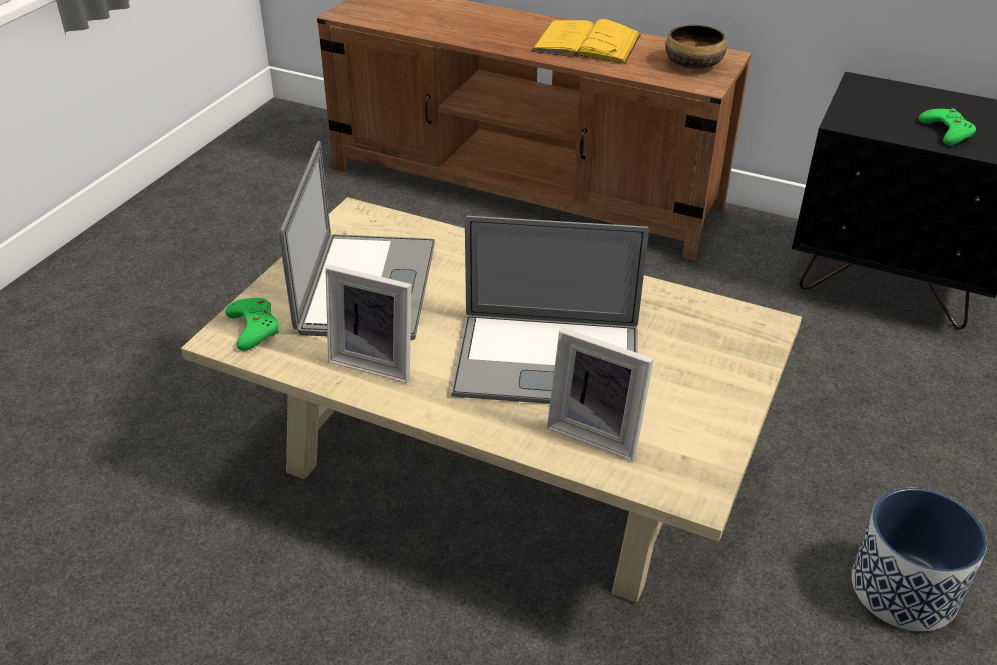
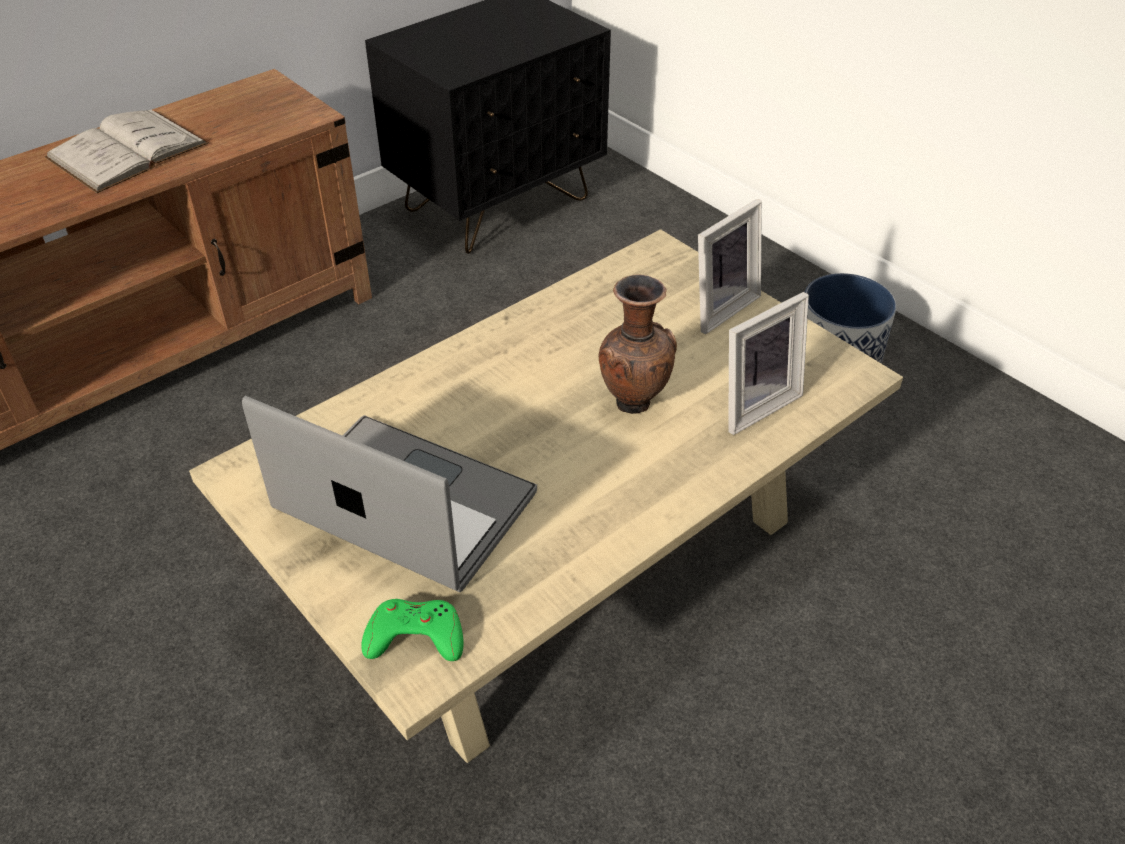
camera: 65 degrees left, 5 degrees up
(375, 361) = (554, 534): picture frame -> picture frame (718, 307)
(547, 361) = (633, 401): laptop -> brown vase
(586, 43) = (127, 150): yellow book -> white book
(693, 64) = (260, 106): bowl -> none
(946, 131) = (515, 39): green game controller -> none

